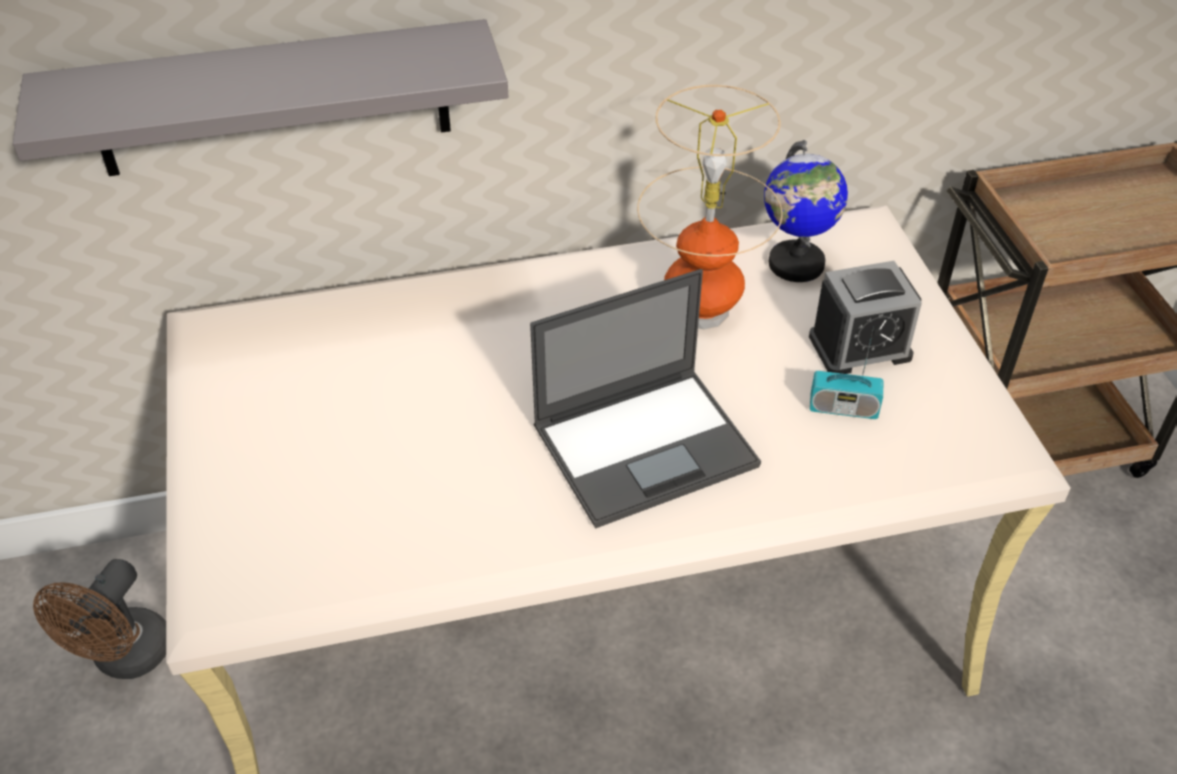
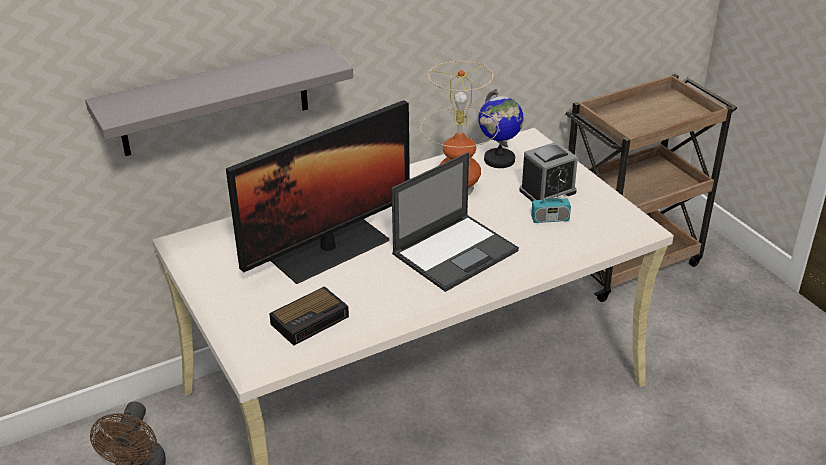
camera: 15 degrees left, 10 degrees down
(342, 536) = (311, 320): none -> alarm clock
(432, 395) = (329, 250): none -> monitor

